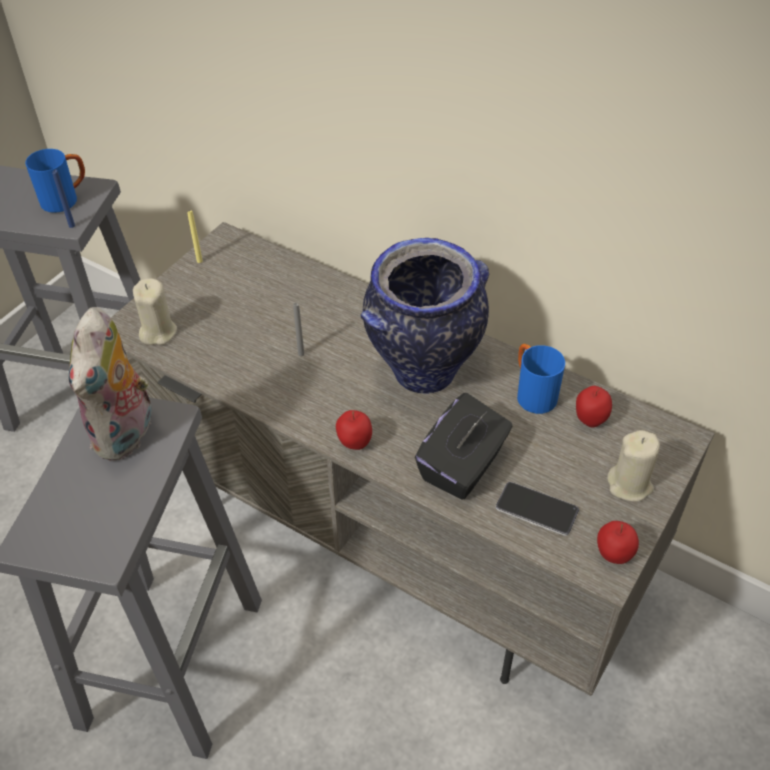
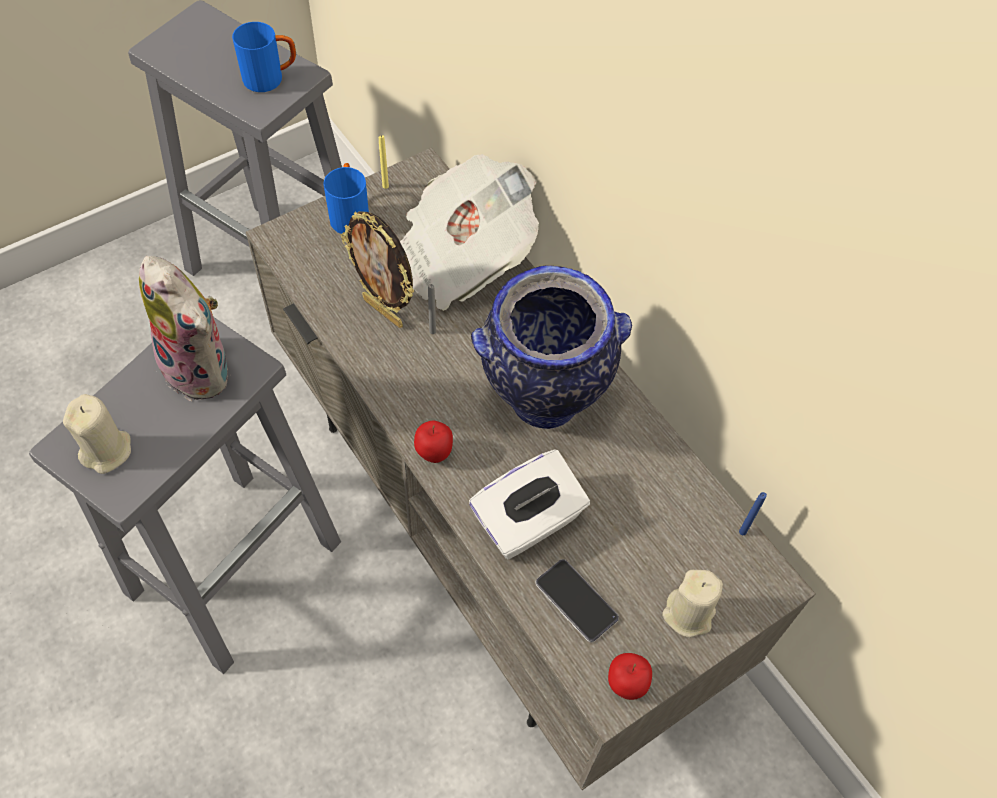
camera: 20 degrees right, 10 degrees up
(72, 226) = (261, 112): blue candle -> blue candle (742, 532)
(127, 434) = (203, 368): plush toy -> plush toy turned 75 degrees counterclockwise
(158, 332) = (307, 253): beige candle -> beige candle (107, 450)
(251, 353) = (384, 311): none -> picture frame
(292, 293) = (458, 258): none -> newspaper
(463, 466) = (528, 522): black tissue box -> white tissue box
(532, 393) = (643, 469): blue mug -> blue mug (349, 214)
(590, 420) = (688, 524): apple -> none

